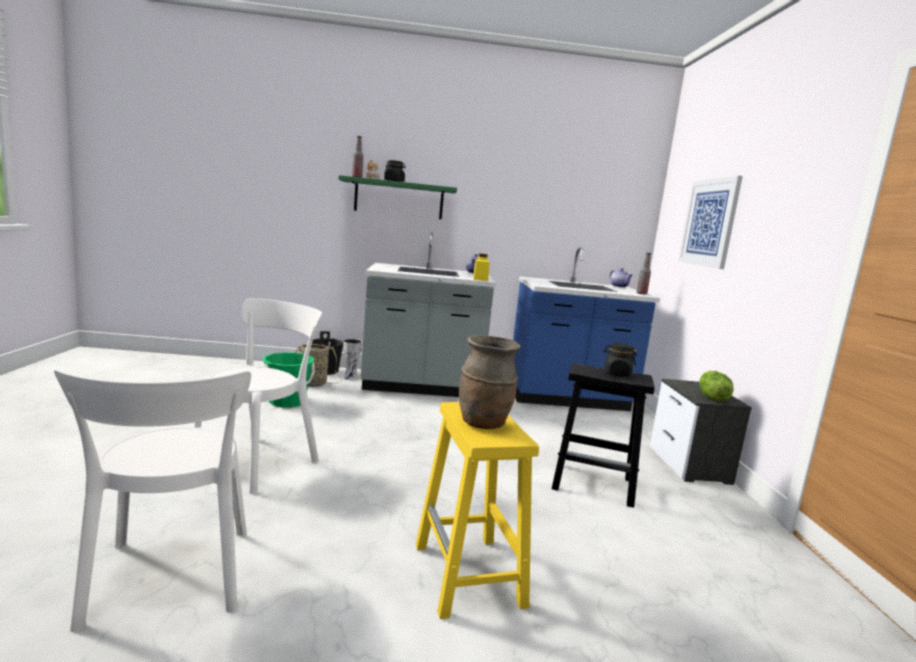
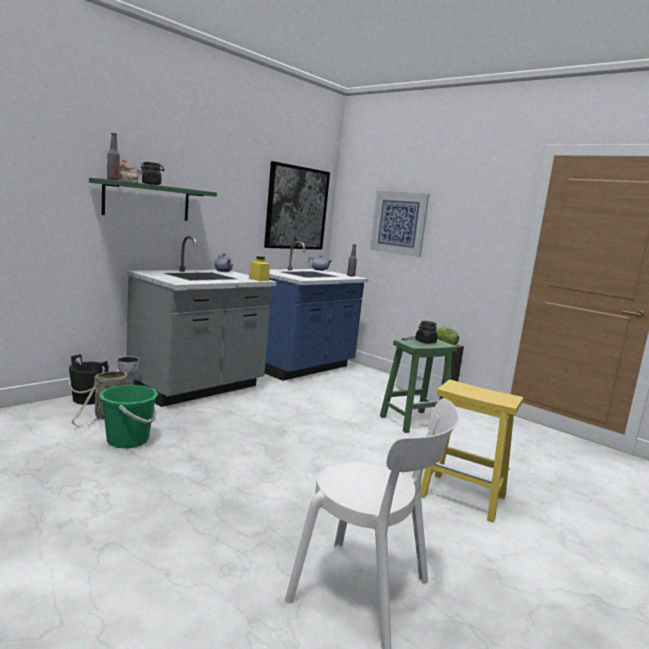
camera: 45 degrees left, 0 degrees up
(259, 460) = (227, 496): white chair -> none
(484, 424) = (482, 394): brown vase -> none
(593, 210) = (296, 208): none -> picture
(594, 484) = (414, 421): black stool -> green stool

